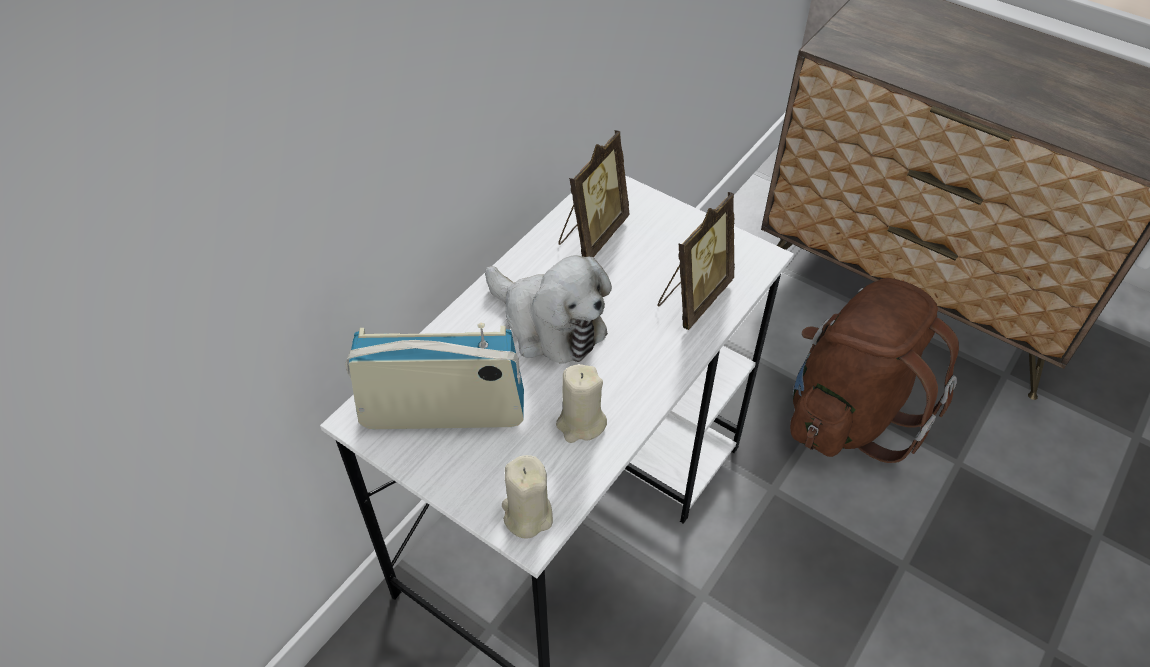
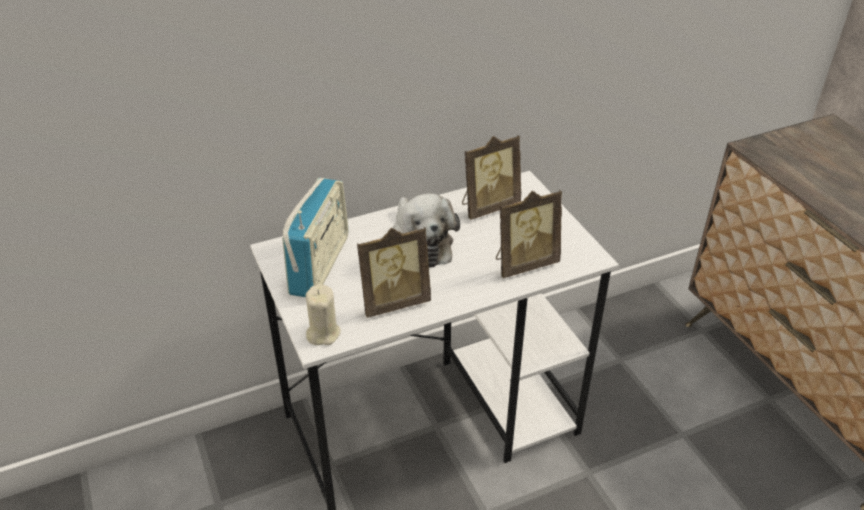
camera: 30 degrees right, 10 degrees down
(443, 413) = (320, 264): radio -> radio turned 75 degrees clockwise
(581, 423) = (394, 301): beige candle -> picture frame
(848, 413) = (686, 449): brown backpack -> none

